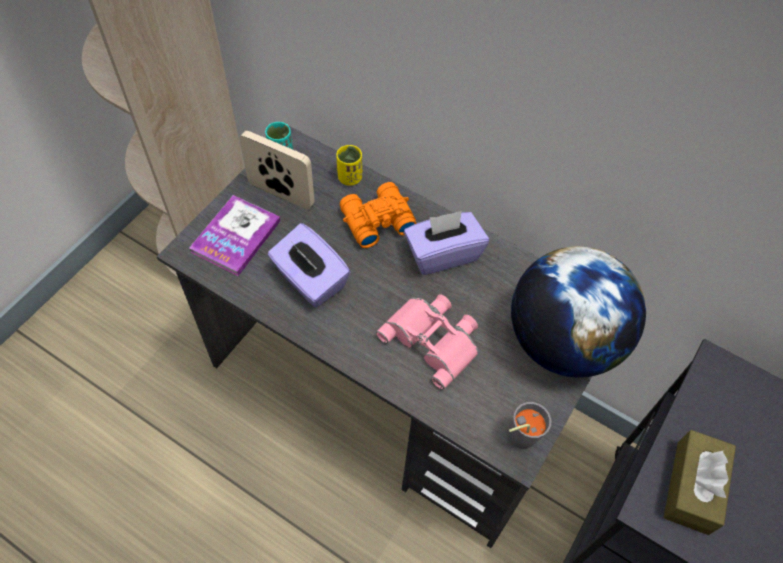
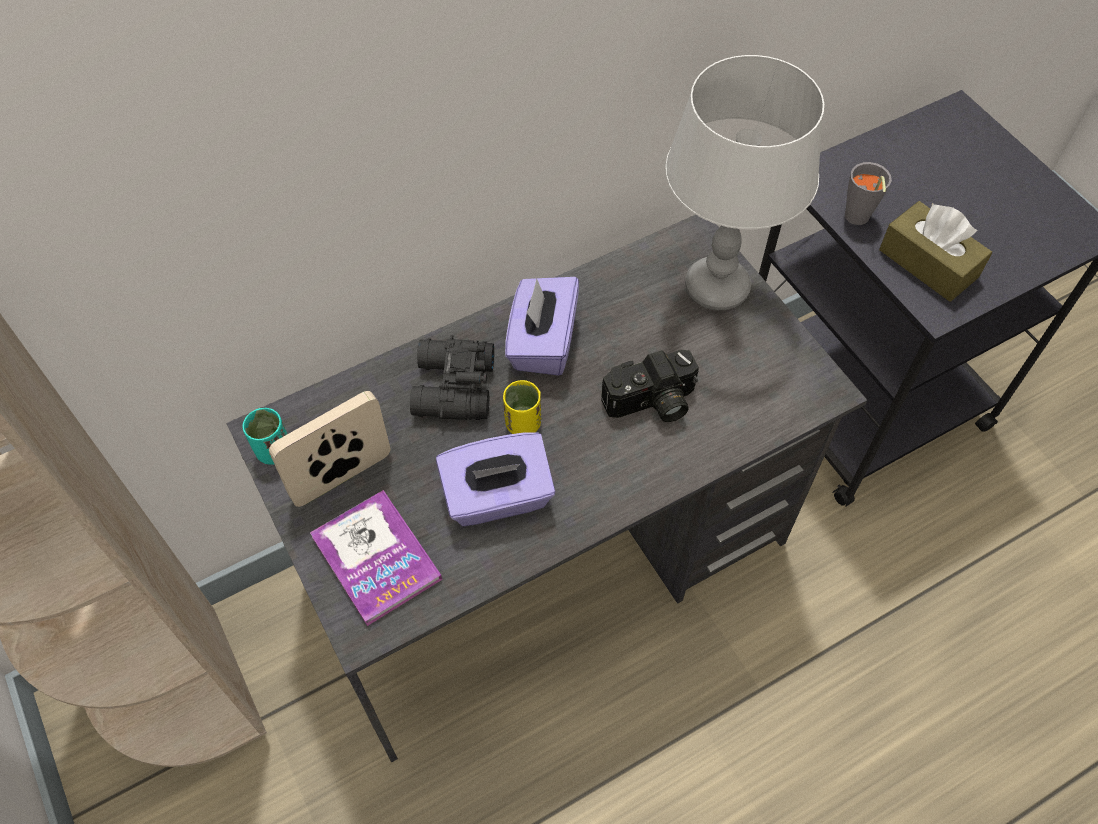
camera: 60 degrees left, 0 degrees up
(349, 177) = (367, 388): yellow cup -> yellow cup (522, 423)
(375, 220) = (451, 389): orange binoculars -> black binoculars
(434, 339) = (651, 403): pink binoculars -> camera
(517, 440) = (810, 383): grey cup -> grey cup (857, 220)
(562, 342) = (716, 288): globe -> grey table lamp

